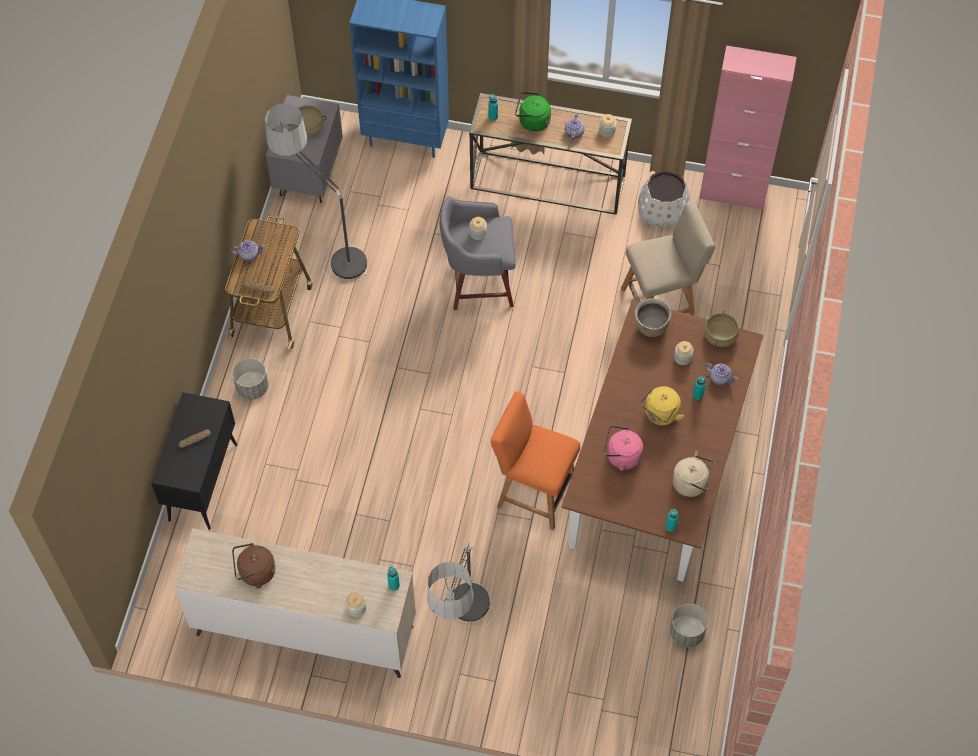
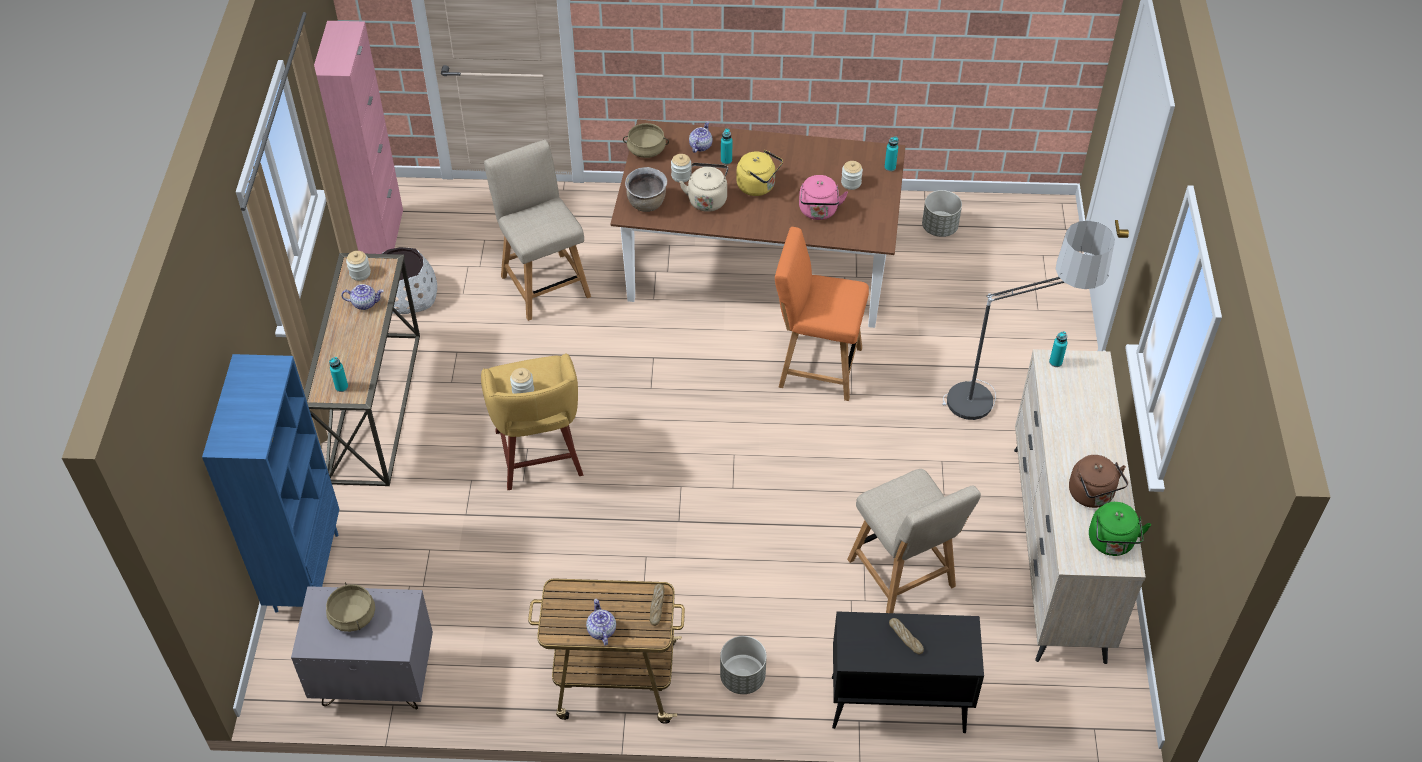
camera: 100 degrees left, 10 degrees down
(309, 511) = (904, 577): none -> beige chair
(325, 250) = (507, 634): floor lamp -> none
(356, 608) = (1096, 391): jar -> jar (851, 183)
(478, 283) = (539, 456): grey stool -> yellow stool
(532, 122) = (348, 346): green kettle -> green kettle (1111, 543)
(533, 491) = (815, 366): orange chair -> orange chair turned 90 degrees clockwise
(692, 483) = (834, 156): beige kettle -> beige kettle (707, 199)

